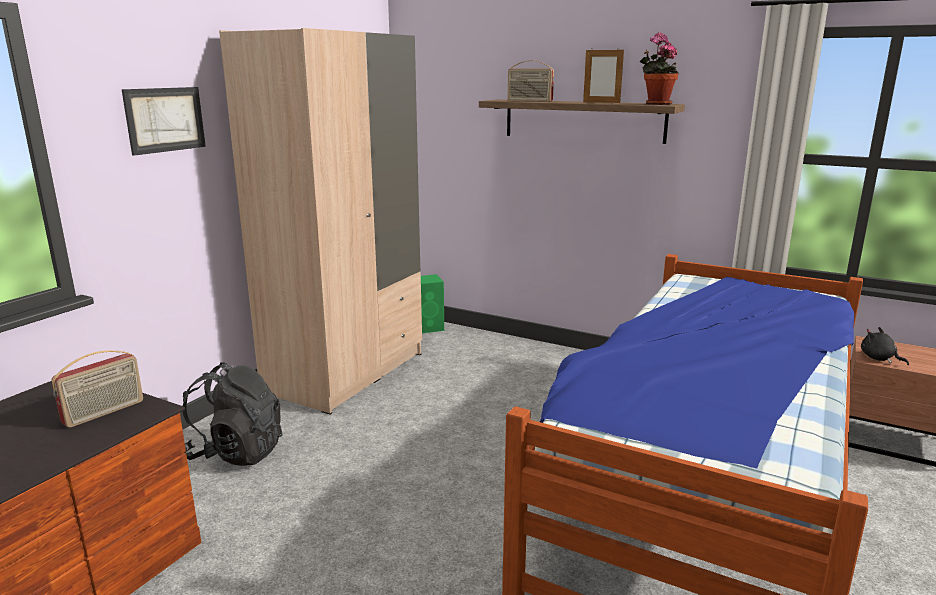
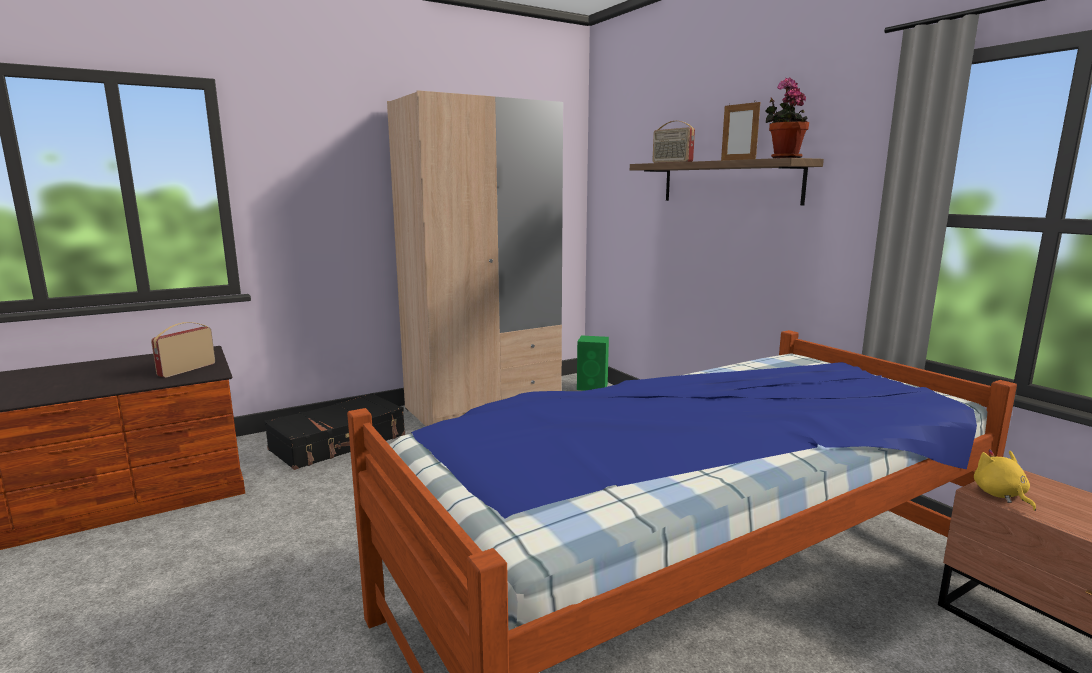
camera: 30 degrees right, 5 degrees down
(104, 412) = (186, 369): radio -> radio turned 135 degrees clockwise
(165, 119) = (332, 169): picture -> none
(236, 452) = (339, 443): black backpack -> black suitcase
(879, 359) = (1000, 495): black plush toy -> yellow plush toy

